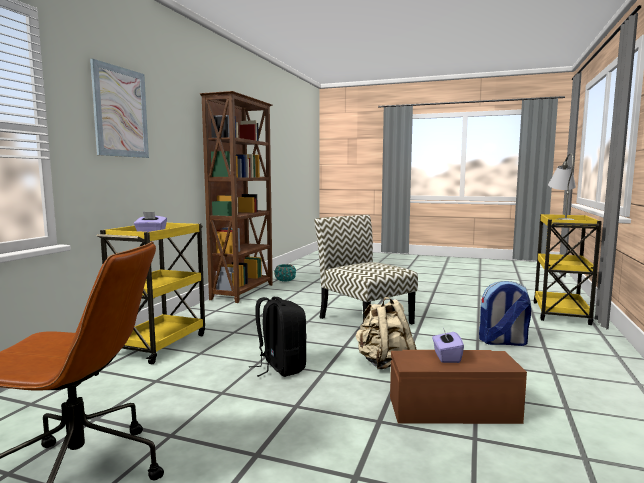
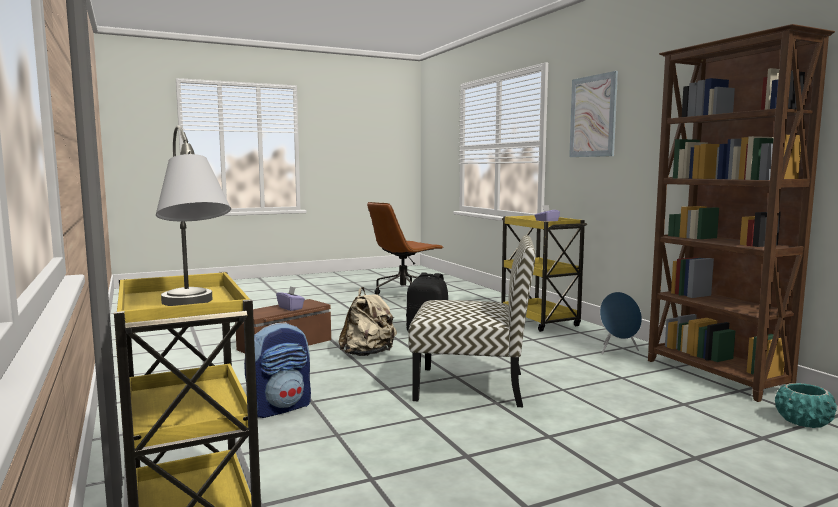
camera: 135 degrees right, 0 degrees up
(226, 310) = (617, 351): none -> blue speaker

